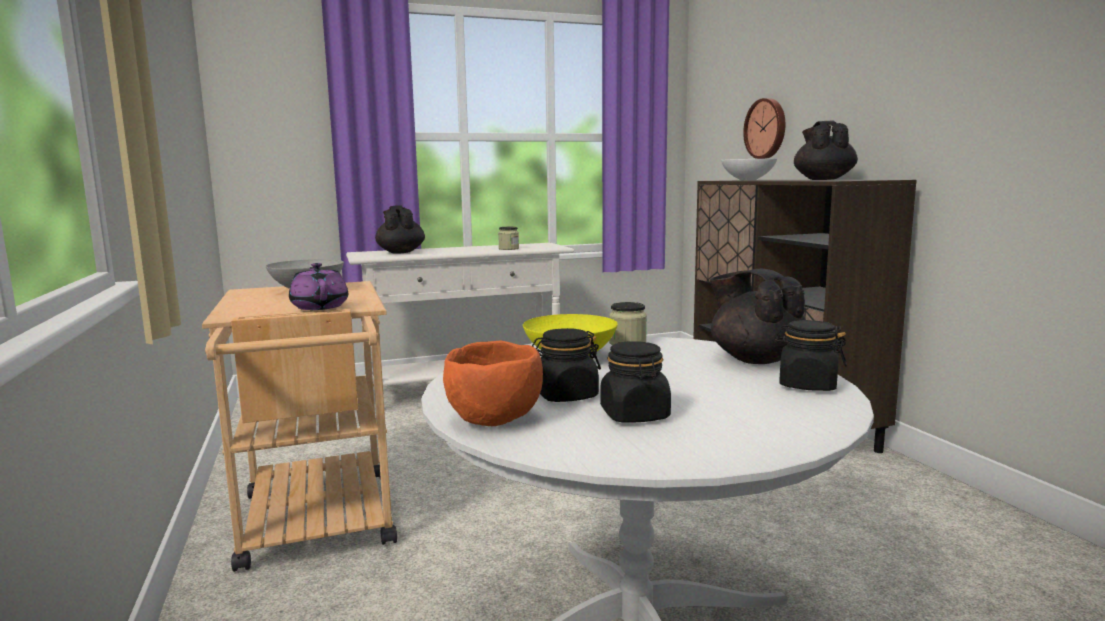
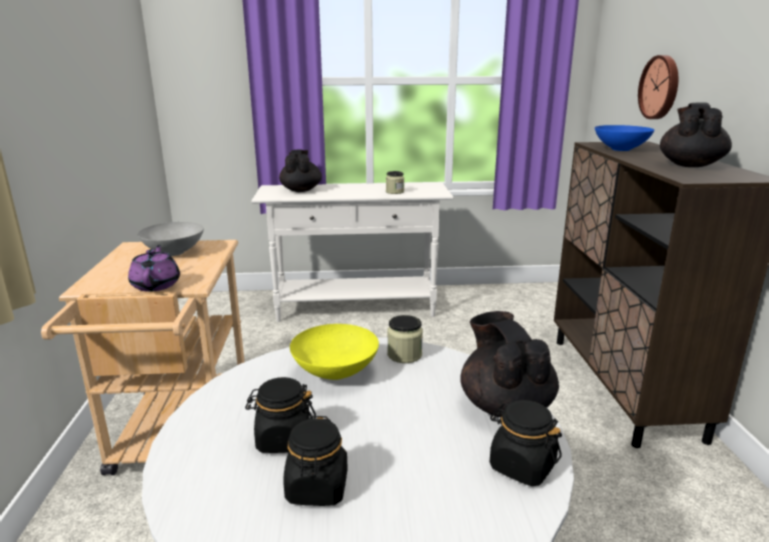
camera: 15 degrees right, 10 degrees up
(495, 418) = (197, 467): orange bowl -> none
(748, 180) = (621, 149): white bowl -> blue bowl

